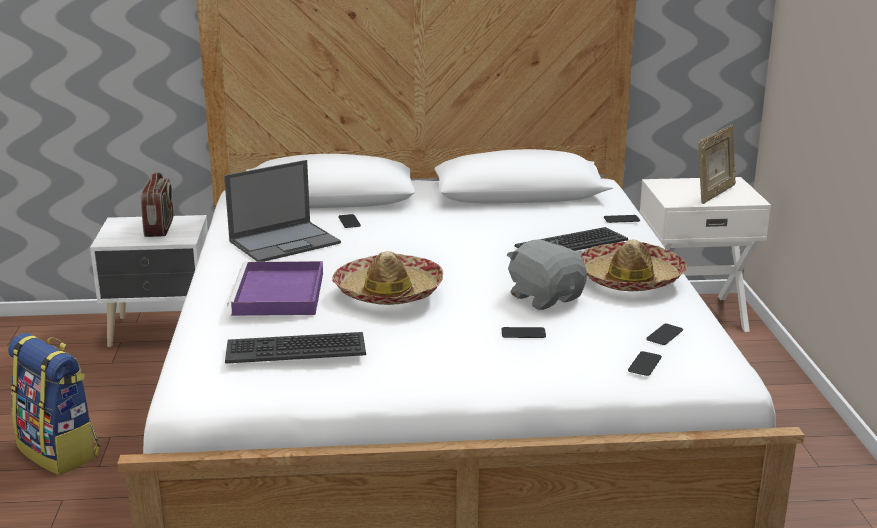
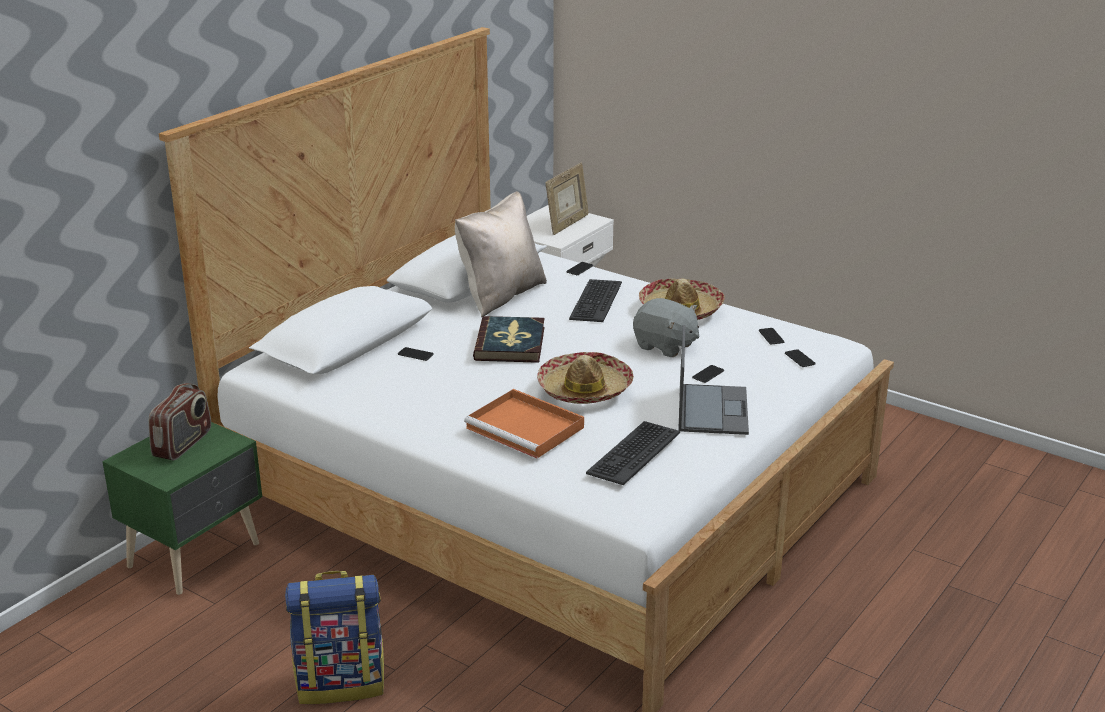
camera: 50 degrees left, 5 degrees up
(160, 227) = (183, 444): radio -> radio turned 75 degrees clockwise
(162, 331) = (197, 555): white nightstand -> green nightstand
(279, 294) = (527, 428): purple tray -> orange tray
(285, 242) = (415, 392): laptop -> laptop (712, 409)
(425, 242) = (510, 343): none -> book
(509, 212) = (500, 295): none -> beige pillow
(545, 297) = (665, 346): grey plush toy -> grey plush toy turned 150 degrees counterclockwise
(714, 194) = (567, 225): picture frame -> picture frame turned 45 degrees clockwise

